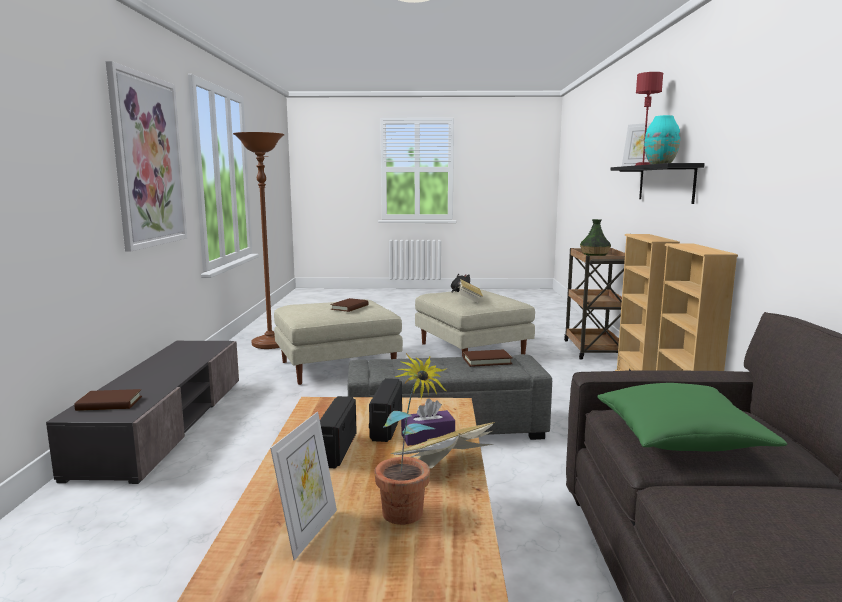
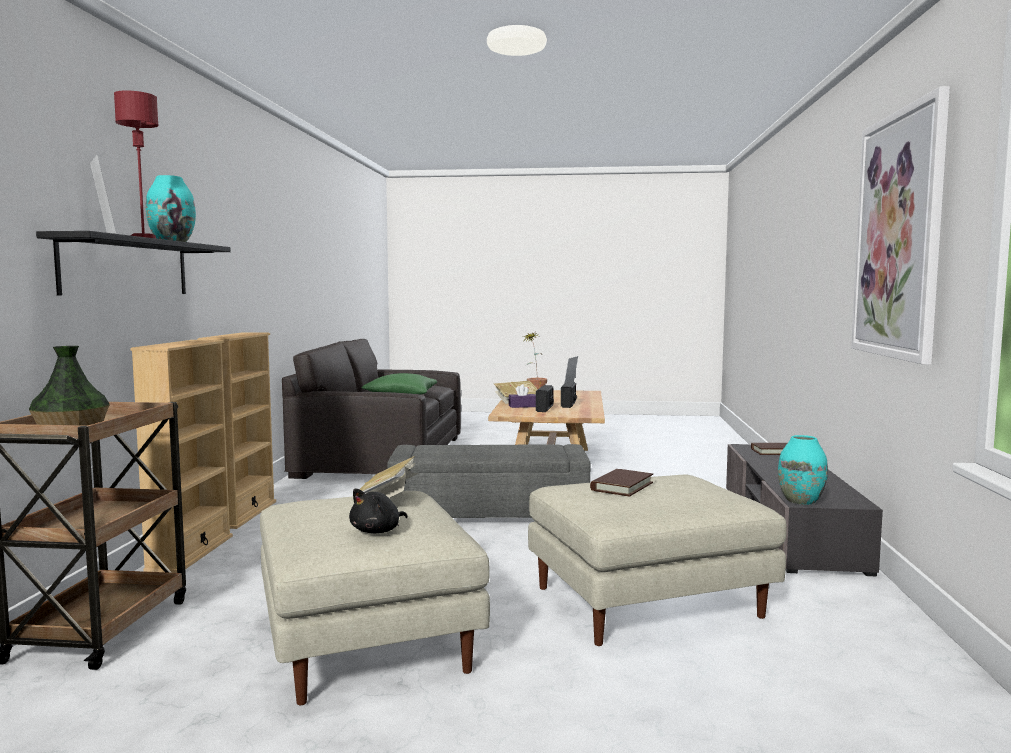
camera: 175 degrees left, 5 degrees down
(218, 344) = (800, 501): none -> turquoise vase
(270, 344) = (875, 687): brown floor lamp -> none
(486, 361) = (444, 452): brown book -> none

